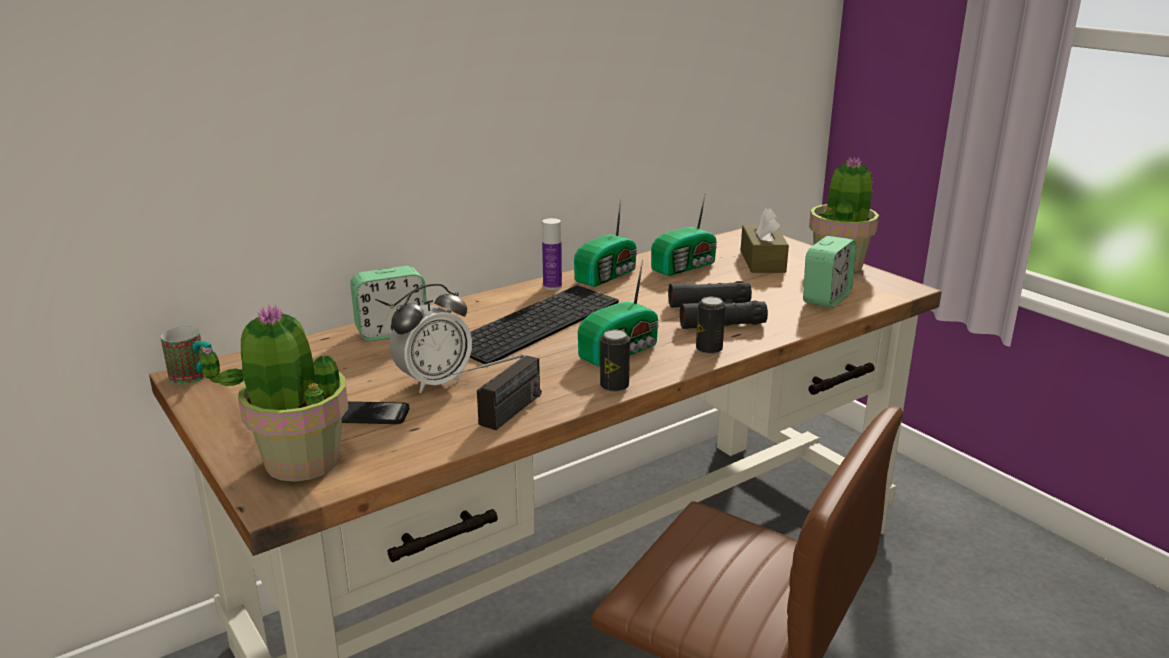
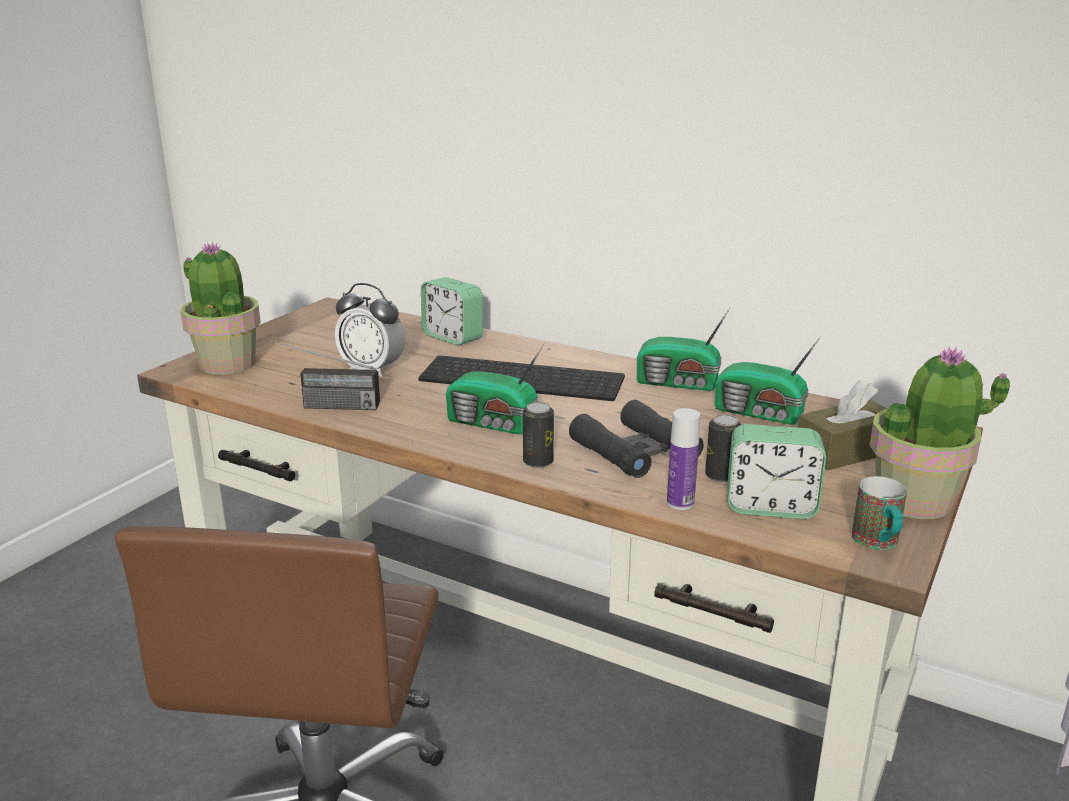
camera: 65 degrees right, 0 degrees up
(195, 378) = (328, 308): mug -> mug (878, 544)
(368, 415) = (304, 365): phone -> none
(552, 286) = (618, 367): bottle -> bottle (680, 503)
(614, 386) = (415, 434): can -> can (720, 475)

